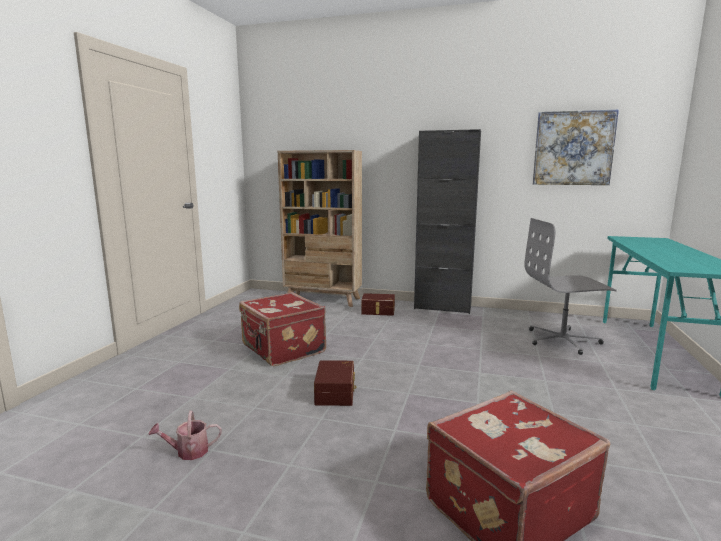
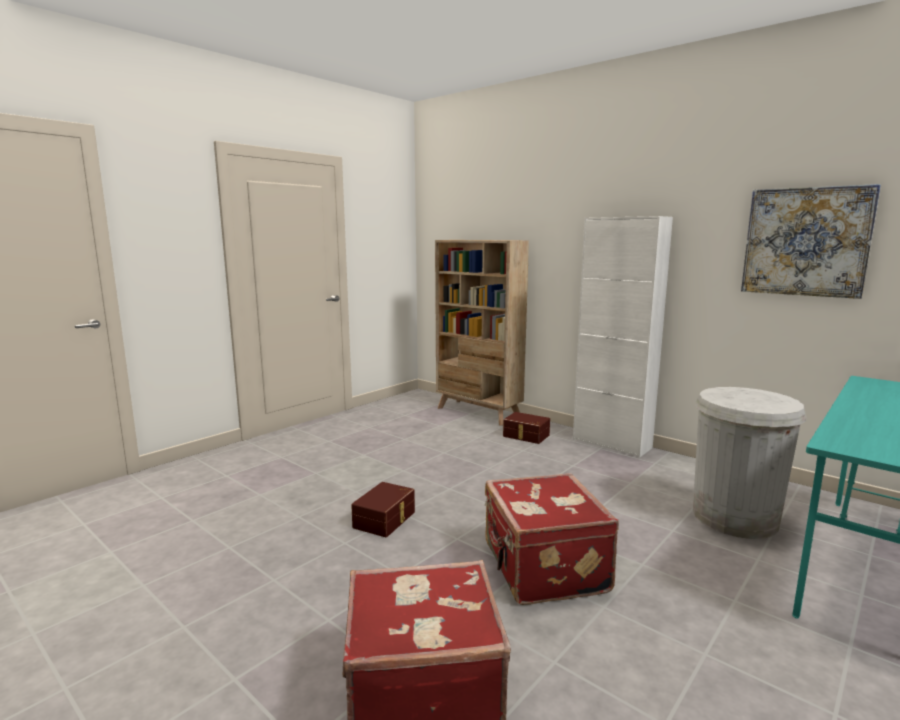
camera: 25 degrees right, 0 degrees up
(188, 452) = (210, 543): watering can -> none
(282, 349) = (380, 462): red suitcase -> red suitcase (542, 568)
(442, 307) = (611, 443): black cabinet -> white cabinet
(563, 340) = (734, 518): grey office chair -> white trash can

